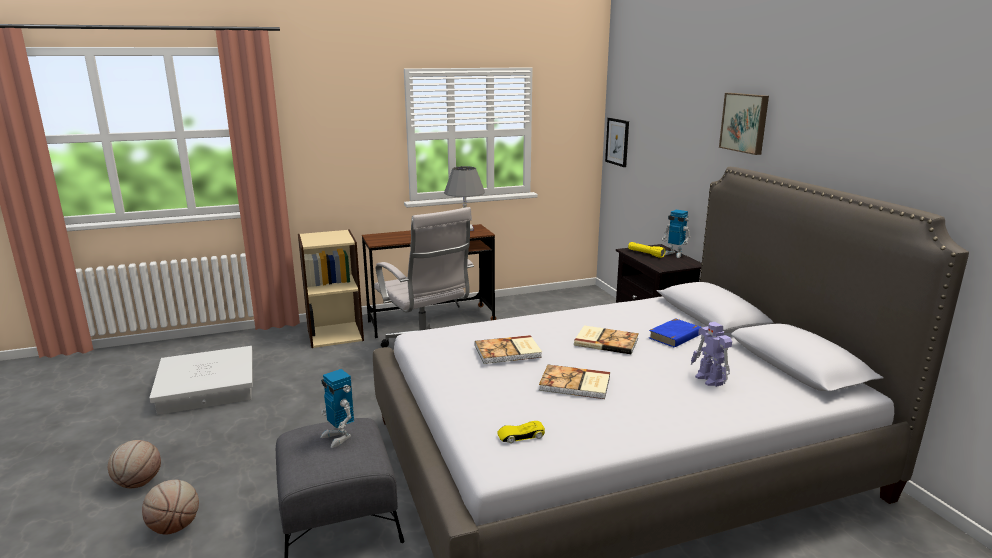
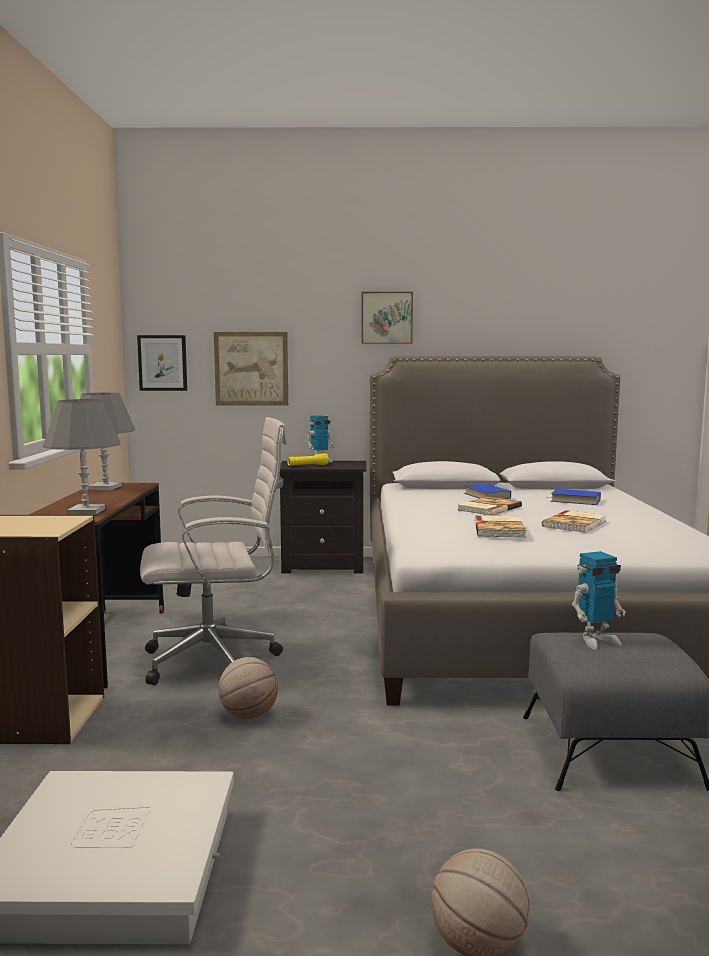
camera: 70 degrees left, 10 degrees down
(175, 527) = (622, 887): basketball -> basketball (248, 715)
(393, 239) = (86, 511): none -> grey table lamp
(520, 435) = (673, 544): yellow toy car -> none
(657, 157) = (251, 368): none -> picture
(709, 380) = (575, 500): toy robot -> blue book

